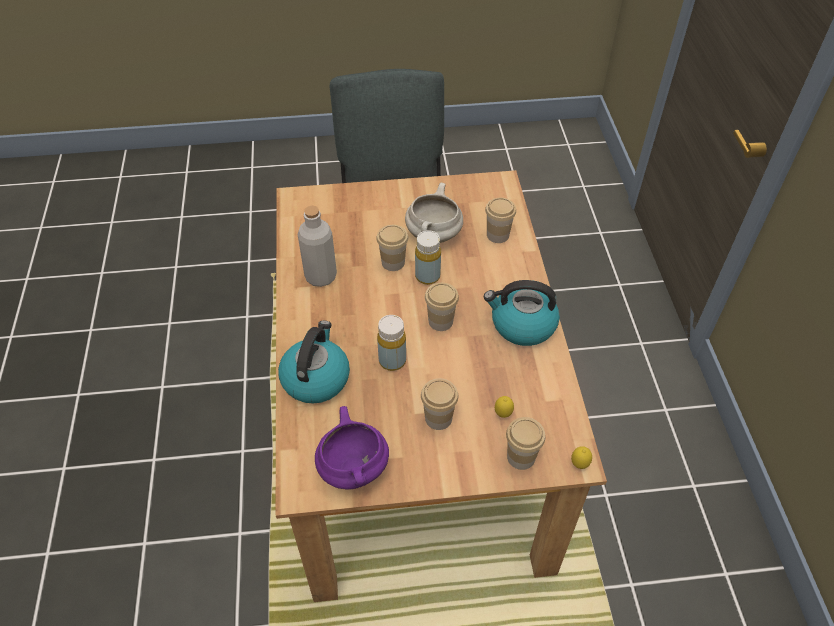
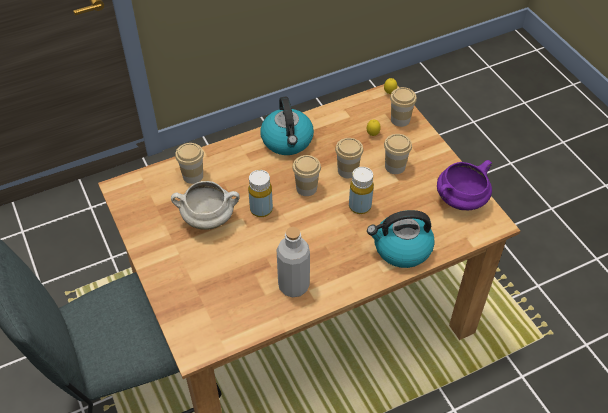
camera: 110 degrees left, 0 degrees up
(393, 262) = (254, 238): cup -> cup (347, 170)

